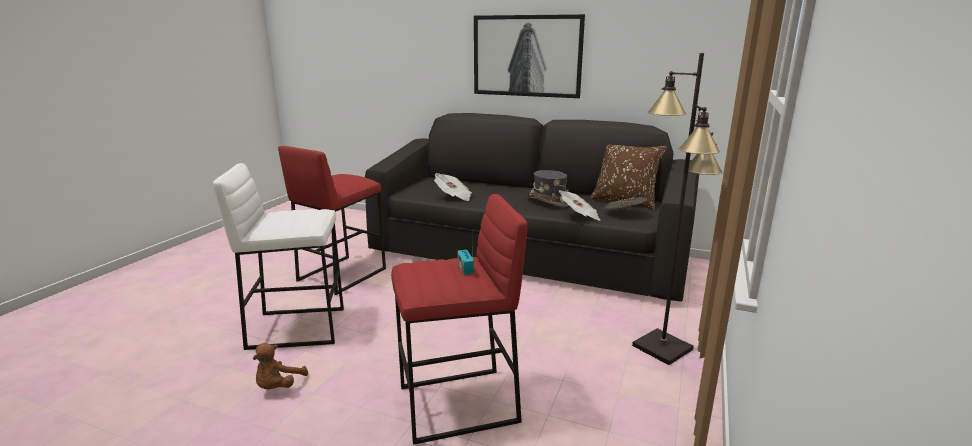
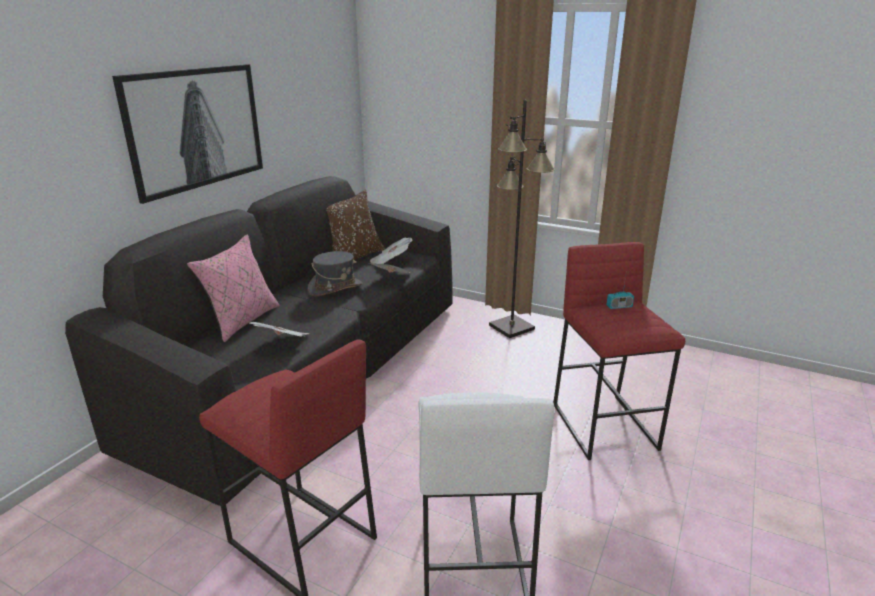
camera: 85 degrees left, 5 degrees up
(279, 386) = (607, 558): brown plush toy -> none
(485, 186) = (241, 321): none -> pink pillow

